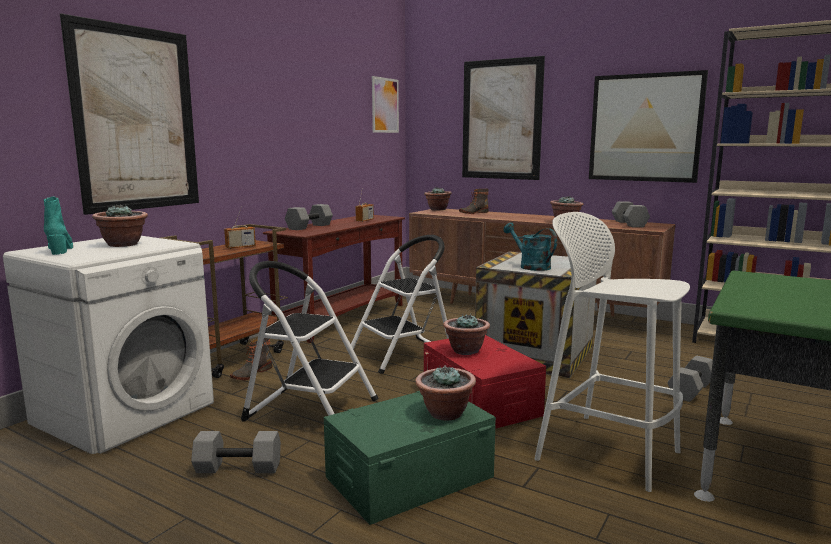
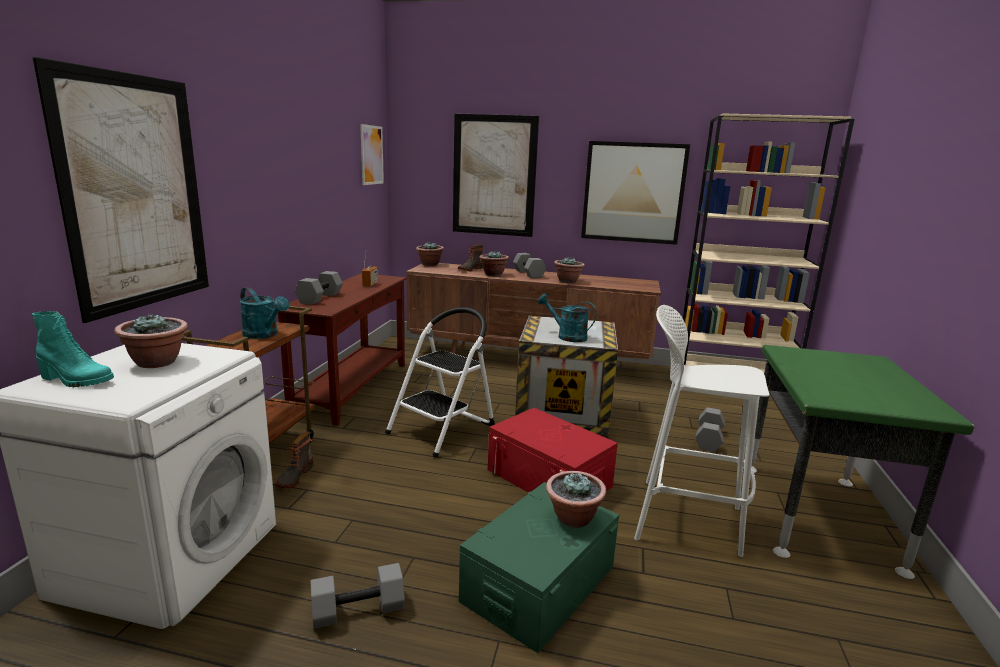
camera: 20 degrees left, 5 degrees up
(60, 249) = (76, 381): turquoise boot -> turquoise boot turned 150 degrees clockwise
(240, 247) = (264, 335): radio -> turquoise watering can
(308, 409) = (387, 516): step ladder -> none
(465, 351) = (536, 433): potted plant -> potted plant (493, 274)
(630, 224) = (623, 282): grey dumbbell -> grey dumbbell (529, 274)

